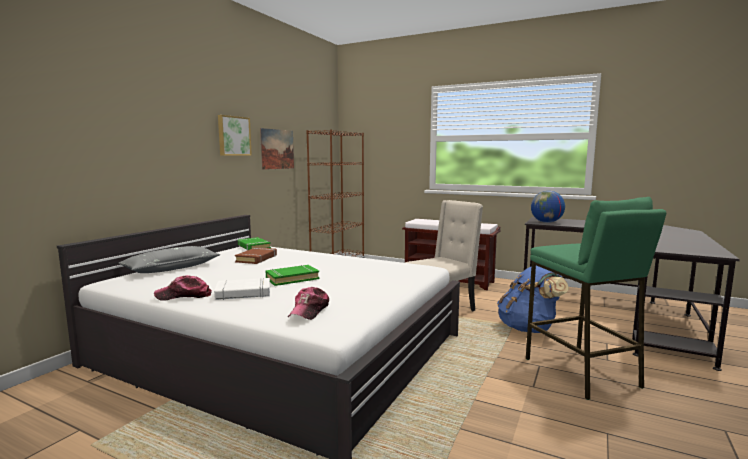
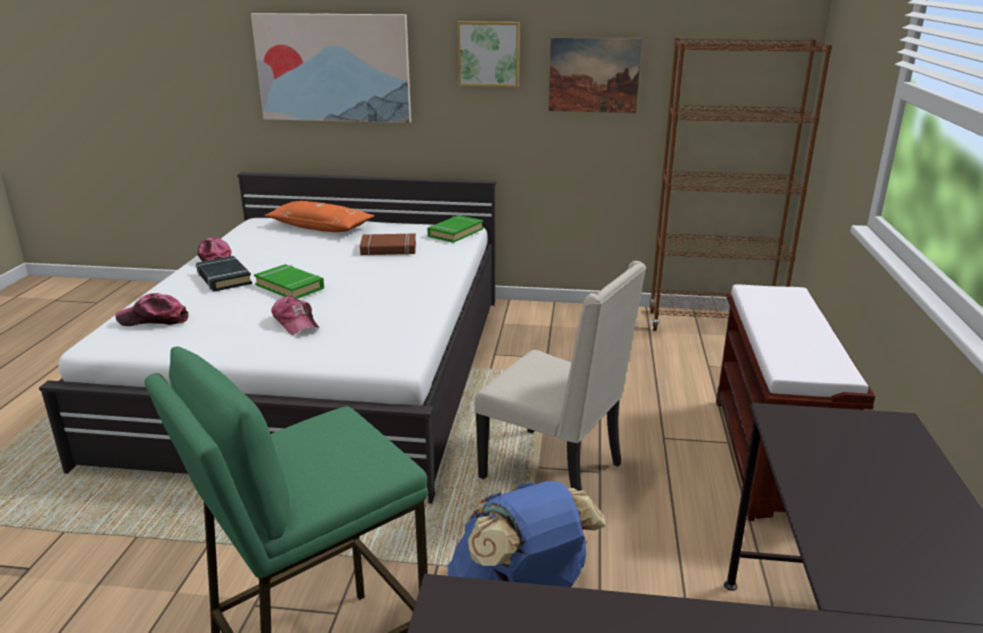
camera: 70 degrees right, 15 degrees up
(139, 143) = (333, 68): none -> picture
(172, 268) = (320, 227): grey pillow -> orange pillow
(243, 293) = (224, 278): white book -> black book
(357, 280) = (296, 322): none -> cap
(546, 222) = (811, 435): globe -> none

